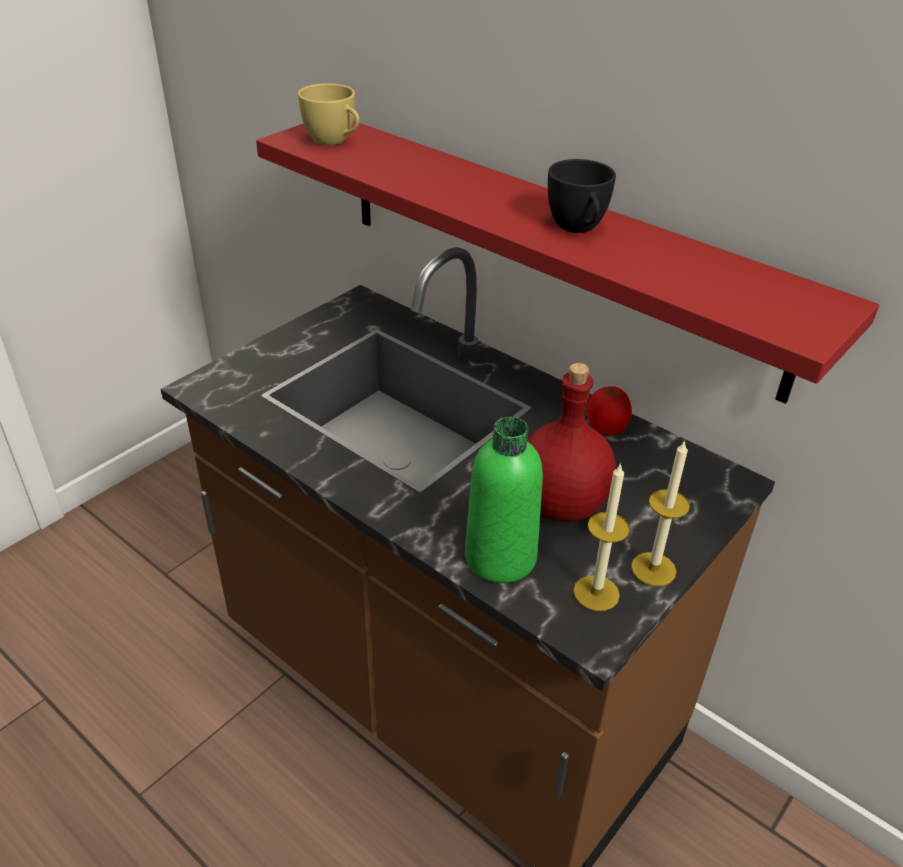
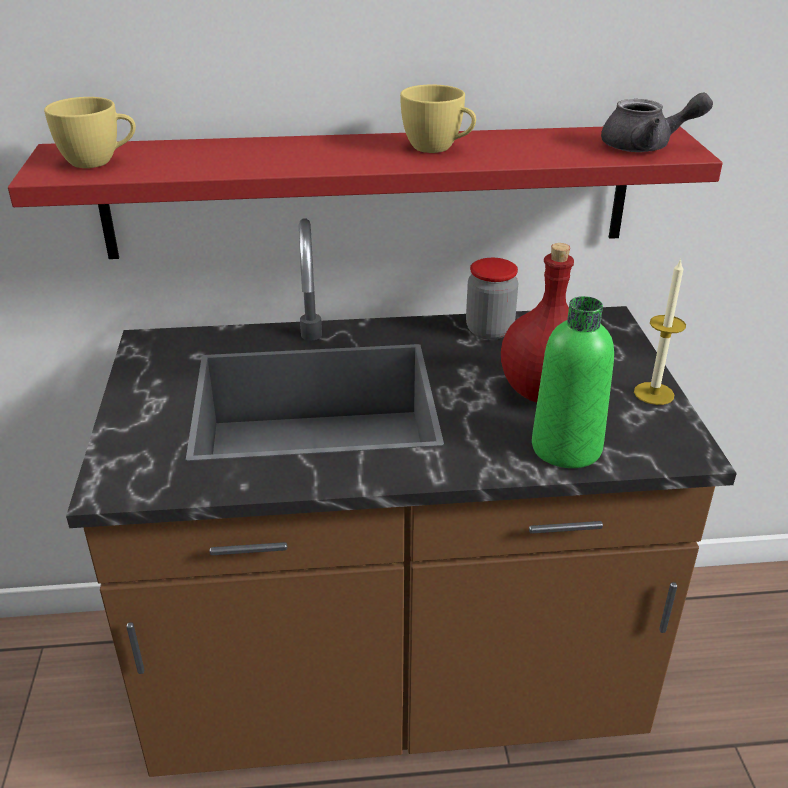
camera: 45 degrees left, 5 degrees down
(578, 228) = (438, 148): black cup -> yellow cup
(596, 593) = (650, 428): candle -> none
(605, 429) = (489, 330): tomato -> jar
(776, 310) = (646, 146): none -> grey teapot

